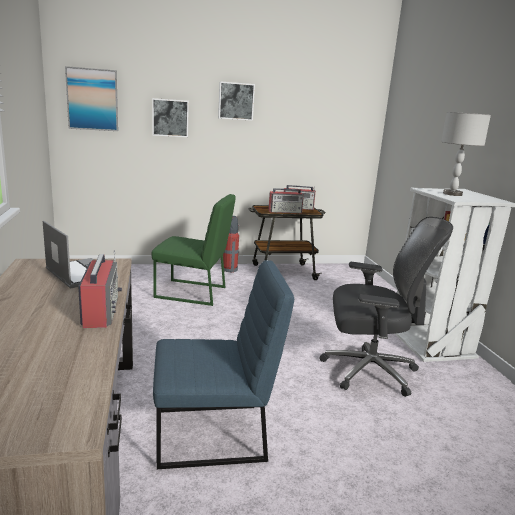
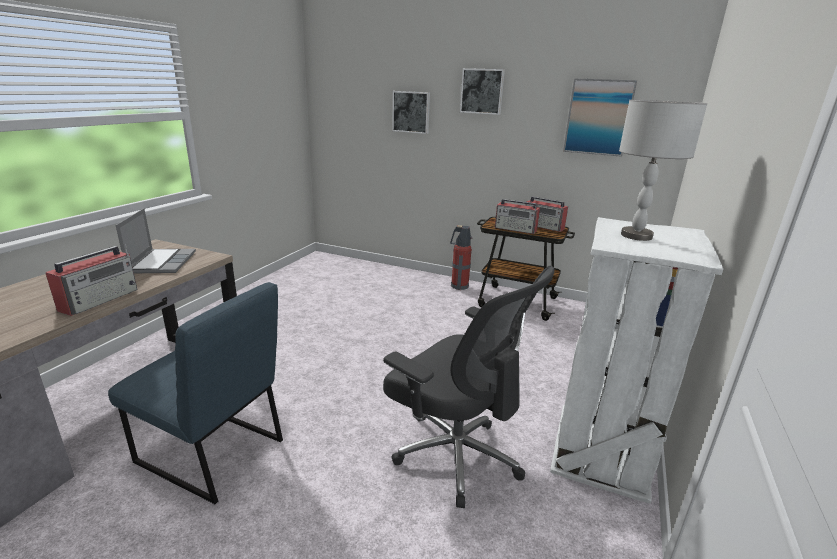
camera: 35 degrees right, 5 degrees up
(92, 99) = (342, 94): picture -> picture (598, 117)
(193, 293) = (389, 302): green chair -> none

